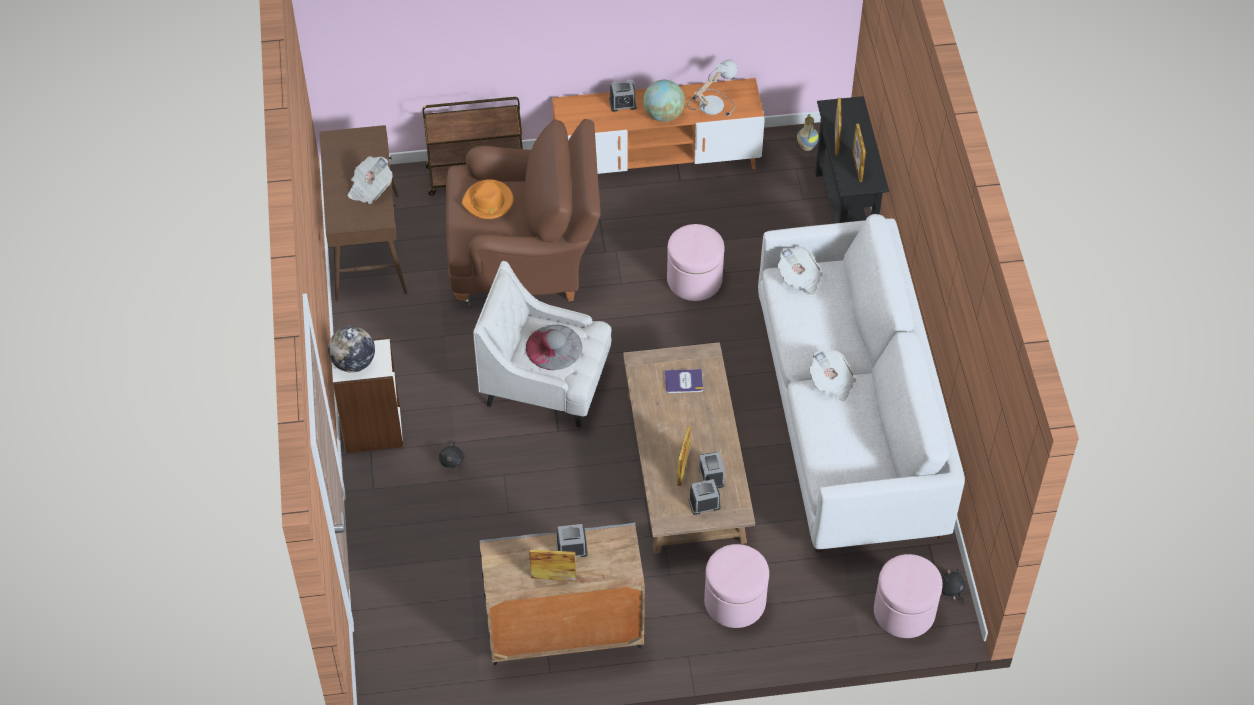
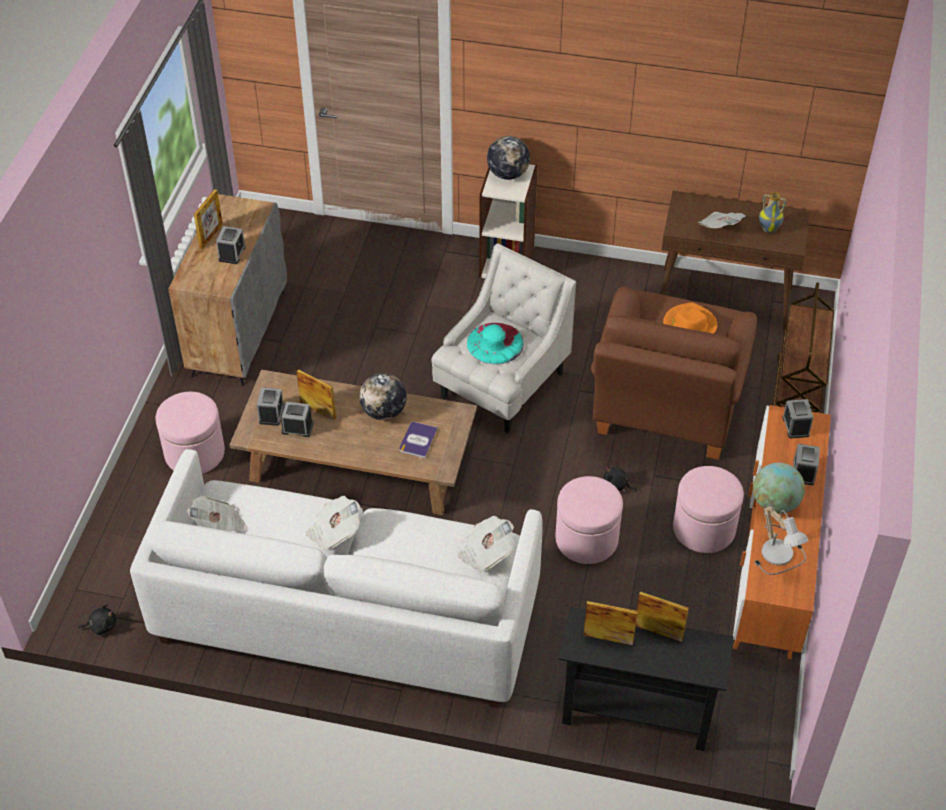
camera: 110 degrees right, 5 degrees down
(452, 460) = (449, 305): black plush toy -> black plush toy (616, 486)
(554, 347) = (495, 343): grey hat -> turquoise hat
(575, 116) = (795, 426): none -> alarm clock
(662, 417) = (384, 412): none -> globe
(806, 146) = (754, 713): vase -> vase (769, 228)
(867, 465) = (219, 526): none -> newspaper
(904, 612) = (104, 577): pink ottoman -> pink ottoman (704, 528)

